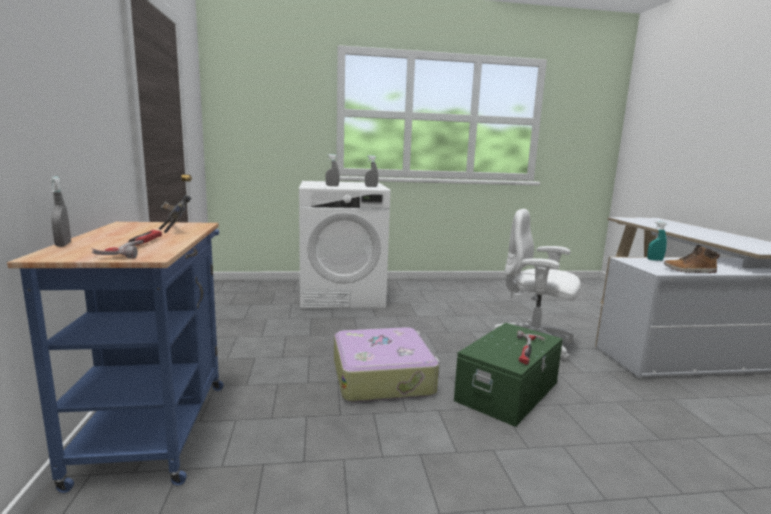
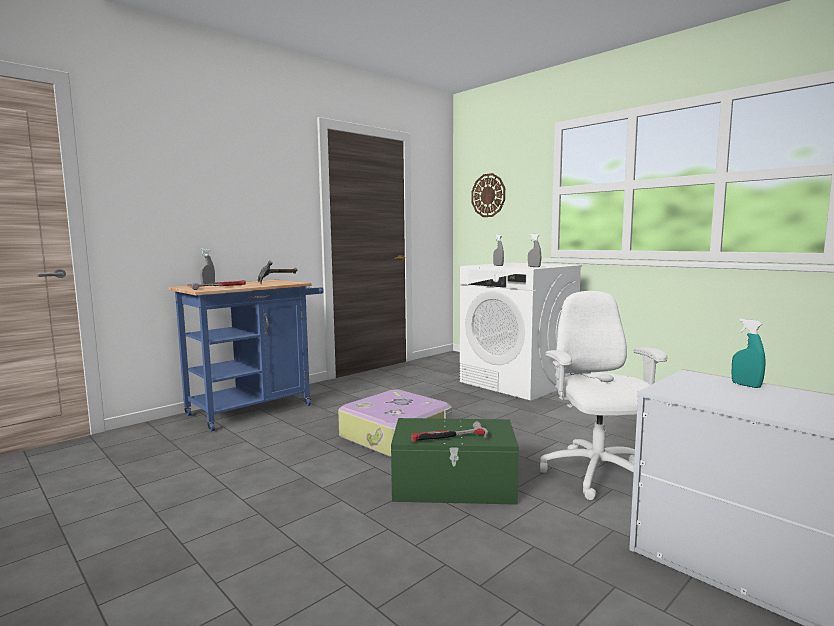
camera: 55 degrees right, 5 degrees down
(257, 107) = (488, 195): none -> wall clock
(689, 271) = (729, 402): boot -> none

